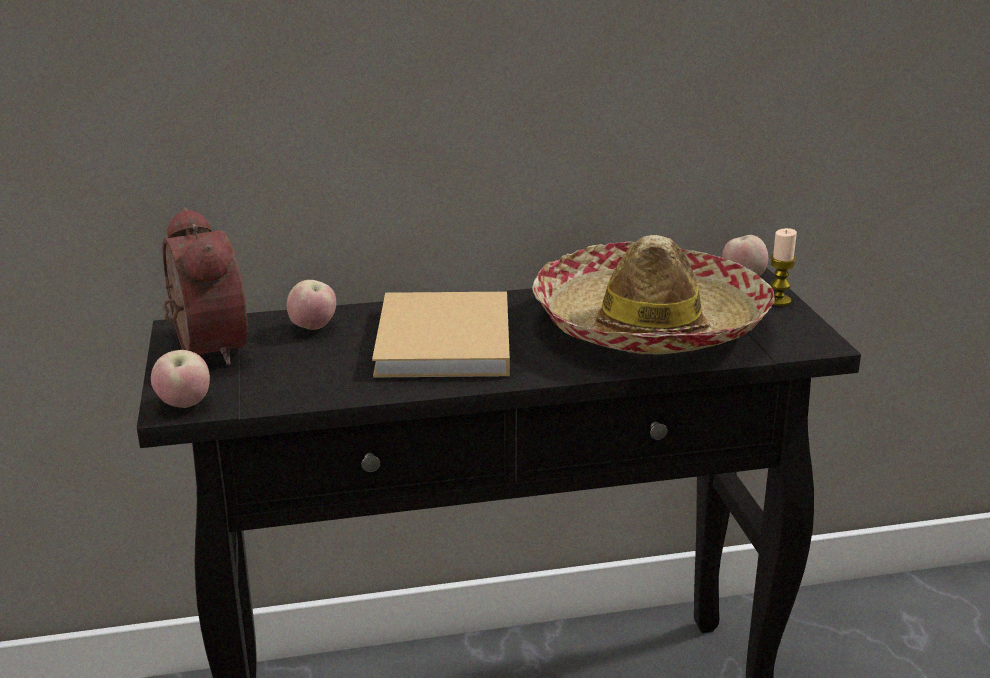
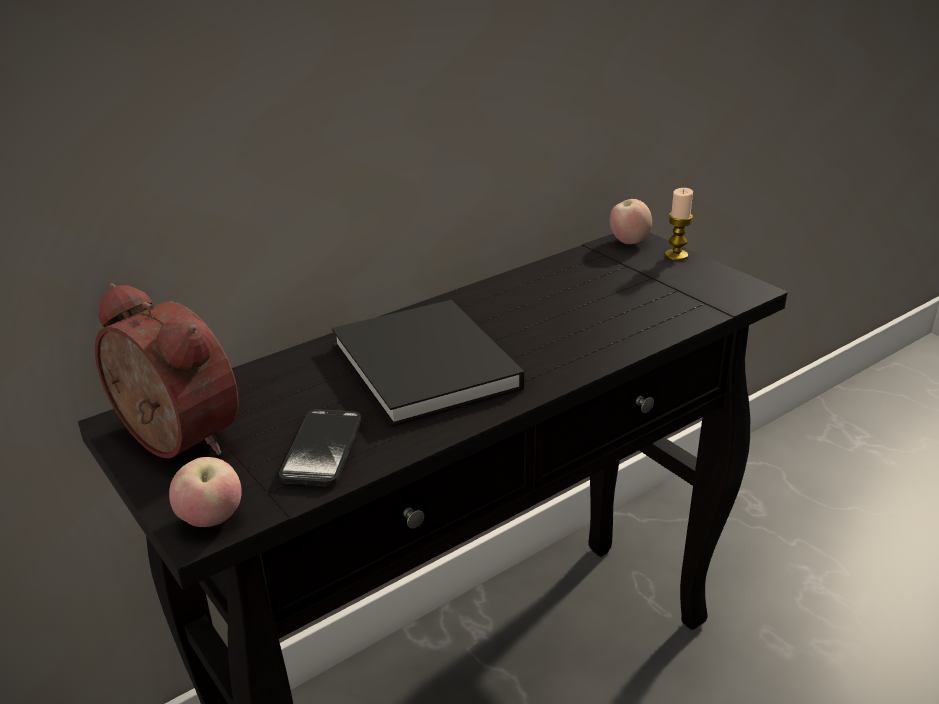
camera: 25 degrees left, 5 degrees up
(304, 379) = (322, 449): none -> phone
(313, 328) = (275, 385): apple -> none
(444, 343) = (427, 369): beige book -> black book
(650, 324) = (596, 303): hat -> none

